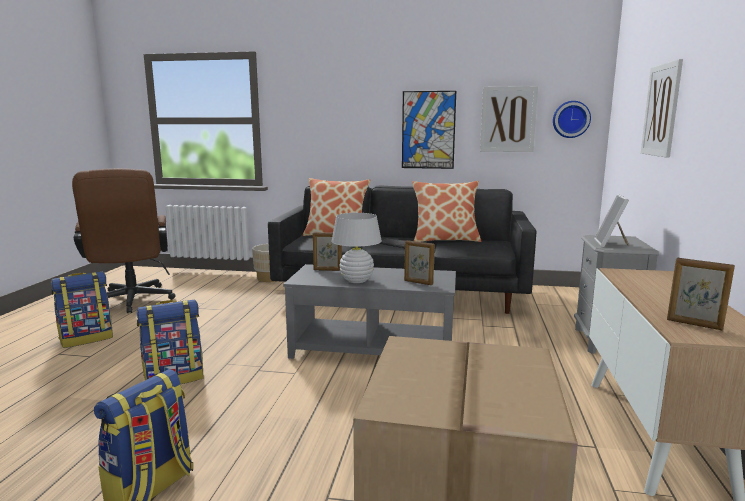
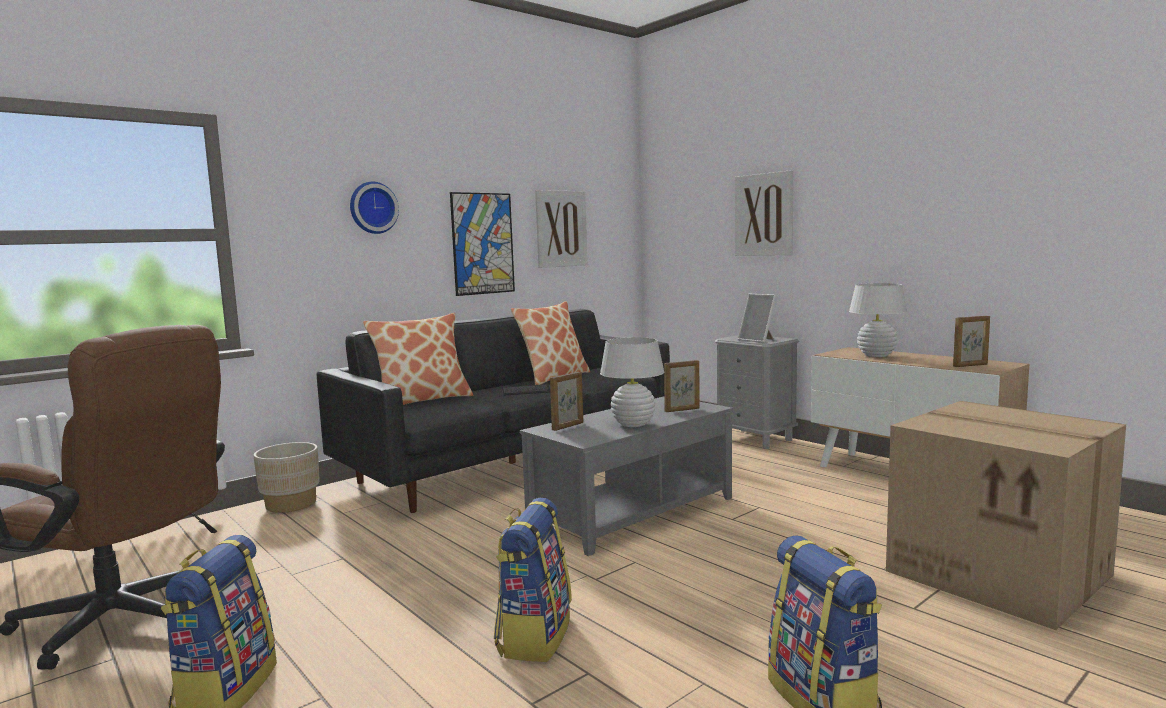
camera: 50 degrees left, 5 degrees down
(570, 119) = (613, 228): wall clock -> wall clock (372, 208)
(652, 285) = (876, 355): none -> white table lamp

